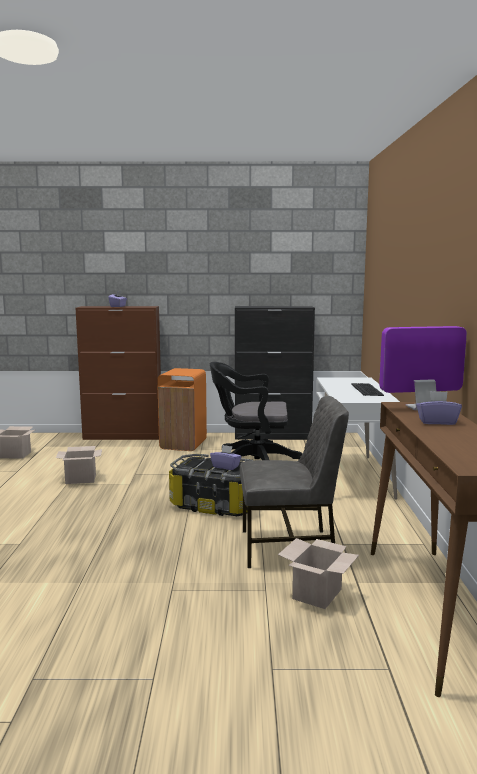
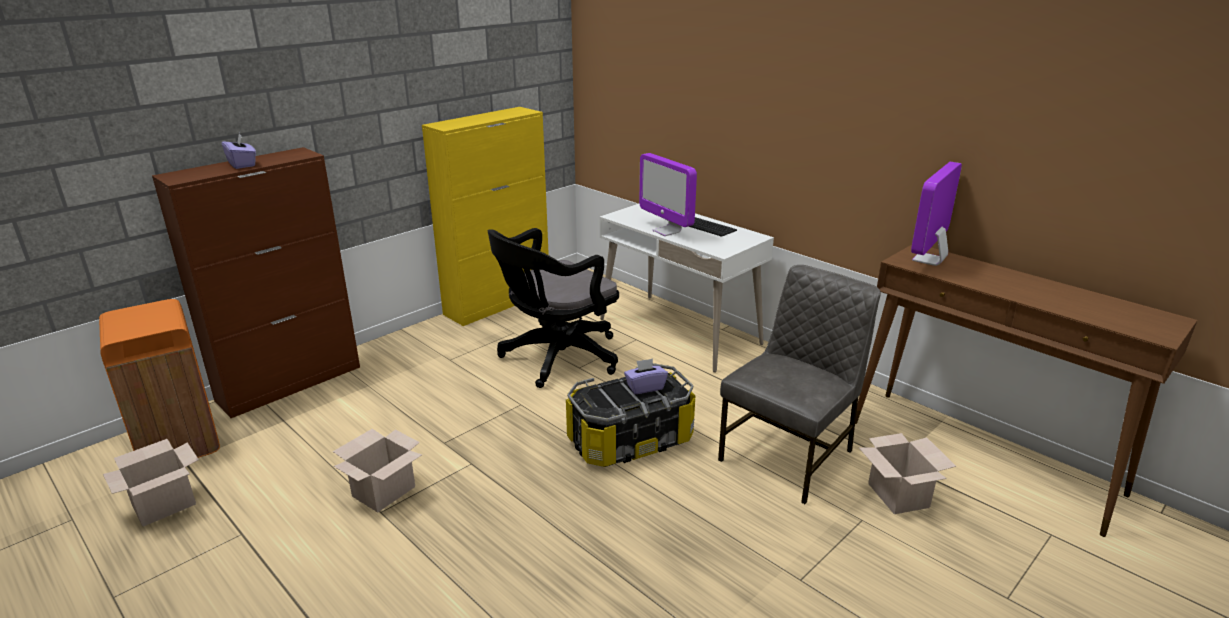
camera: 45 degrees left, 15 degrees up
(184, 444) = (412, 361): orange trash can -> orange trash can (180, 442)
(273, 436) = (498, 302): black cabinet -> yellow cabinet
(336, 388) = (667, 231): none -> monitor
(437, 422) = (990, 278): purple tissue box -> none

